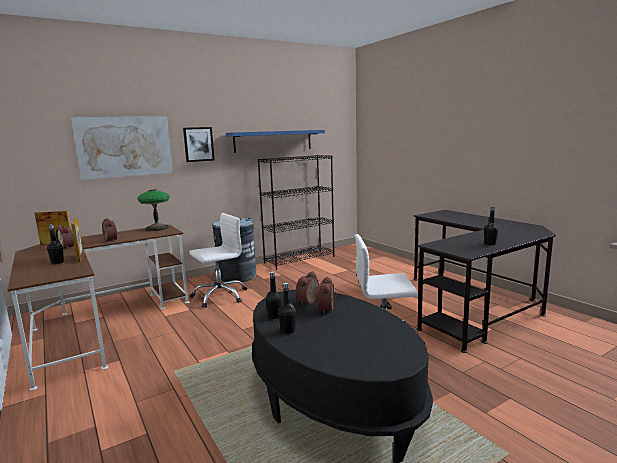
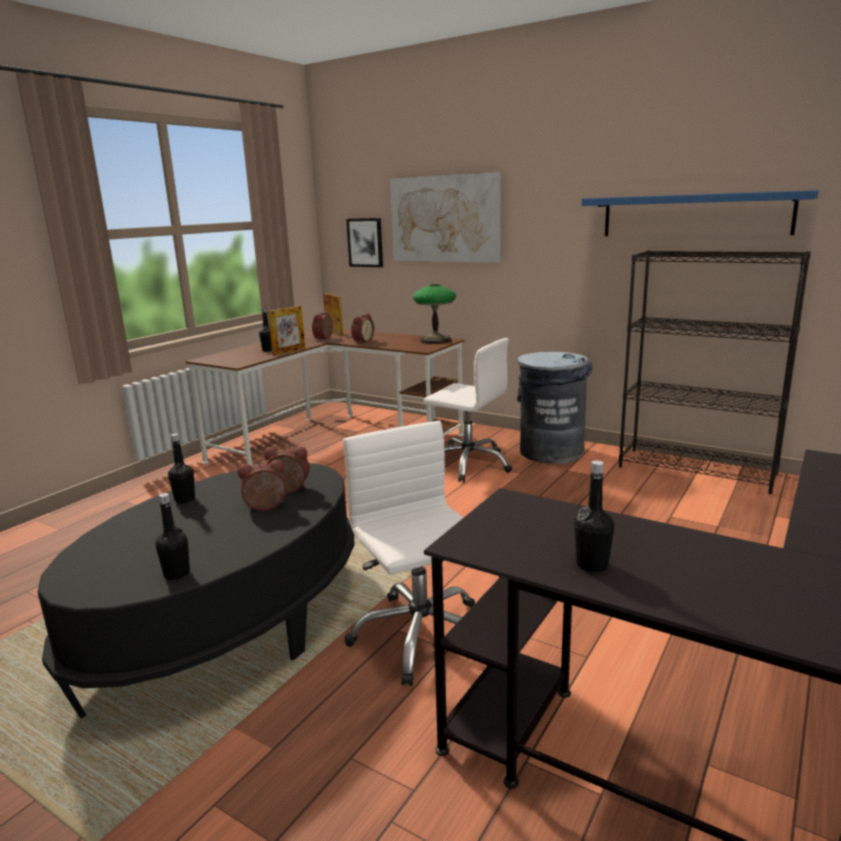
camera: 65 degrees right, 5 degrees up
(198, 144) = (544, 218): picture -> picture (365, 242)
(274, 316) = (230, 482): black bottle -> black bottle (177, 574)

